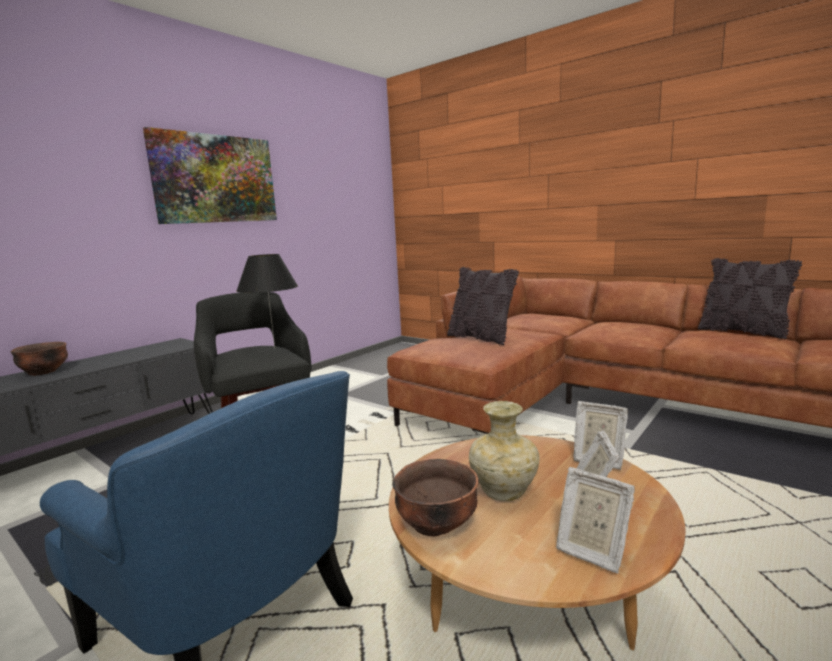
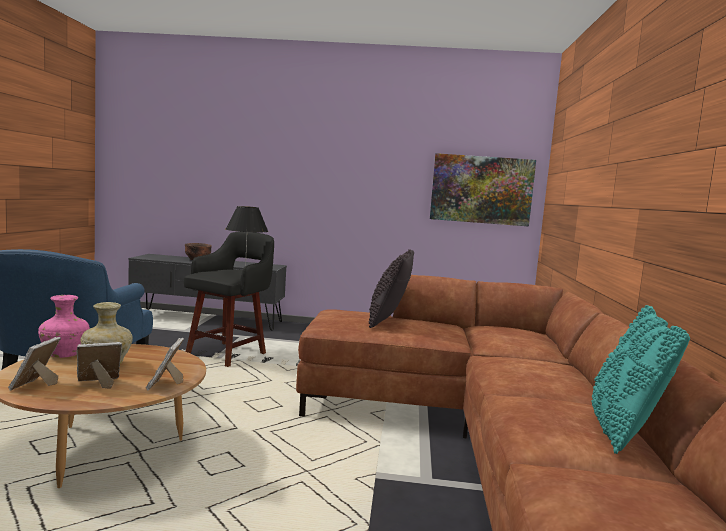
camera: 55 degrees right, 5 degrees down
(216, 179) = (338, 154): picture -> picture (481, 189)
(436, 524) = (65, 354): brown bowl -> pink vase
(743, 332) = (623, 430): black pillow -> turquoise pillow

